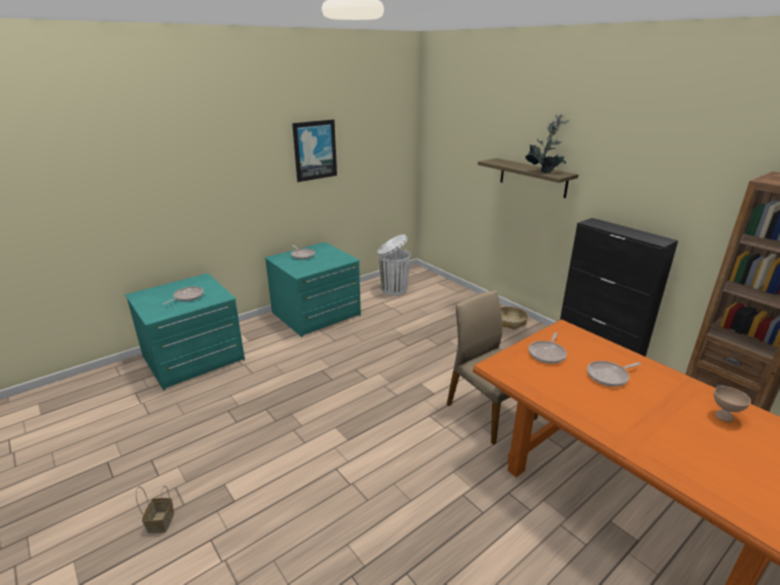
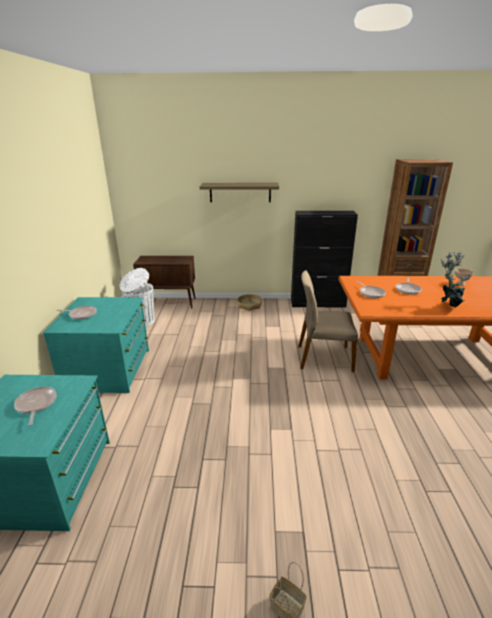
camera: 50 degrees left, 0 degrees up
(314, 150) = (51, 199): picture -> none
(440, 284) = (169, 303): none -> brown cabinet
(544, 171) = (258, 184): potted plant -> potted plant (448, 305)

